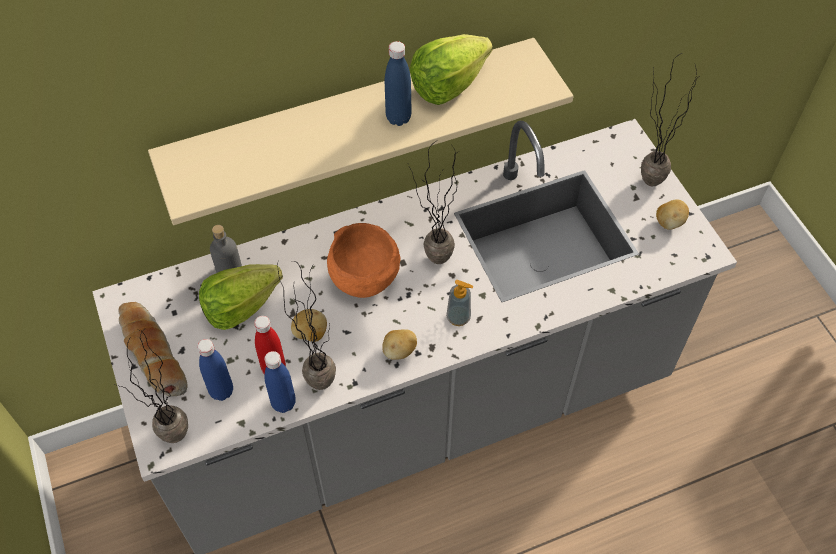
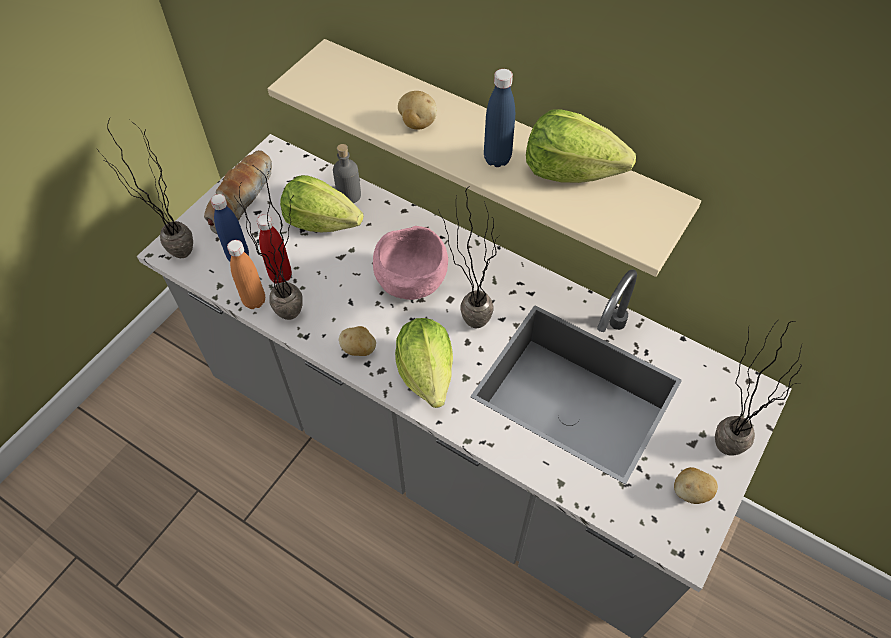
camera: 55 degrees right, 0 degrees up
(283, 403) = (254, 301): blue bottle -> orange bottle
(310, 333) = (330, 279): potato -> potato (417, 123)
(363, 278) = (411, 281): orange bowl -> pink bowl
(458, 317) = (426, 372): soap dispenser -> lettuce

